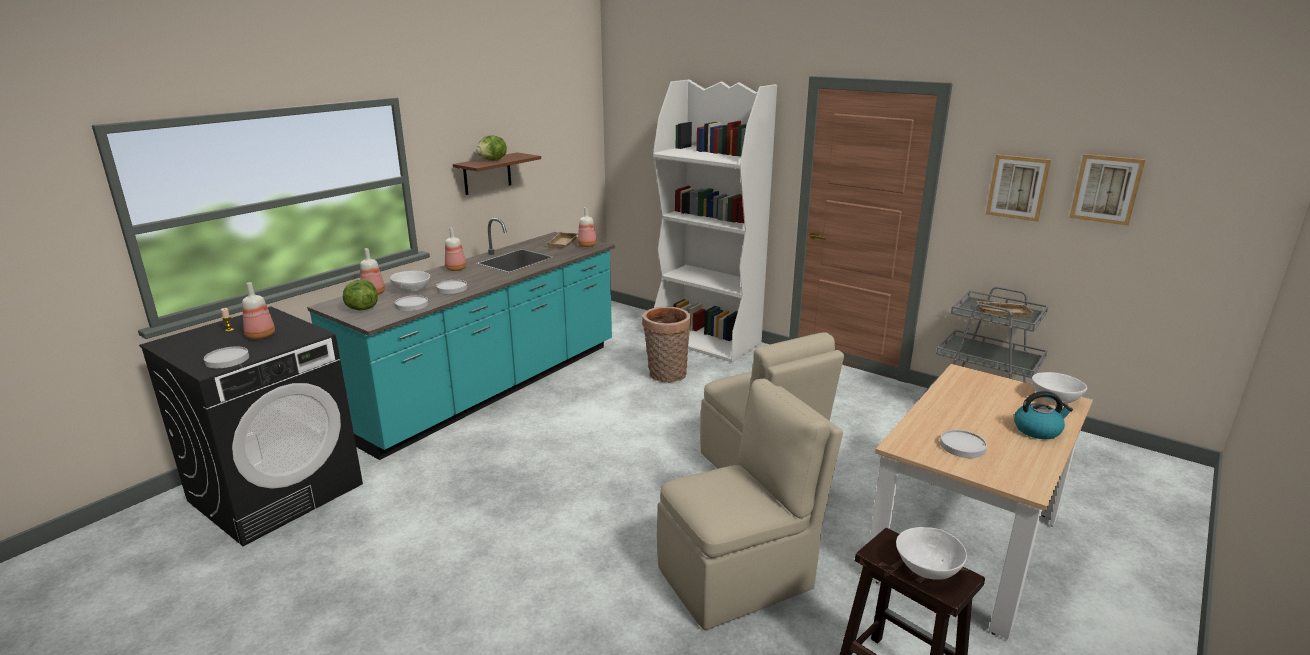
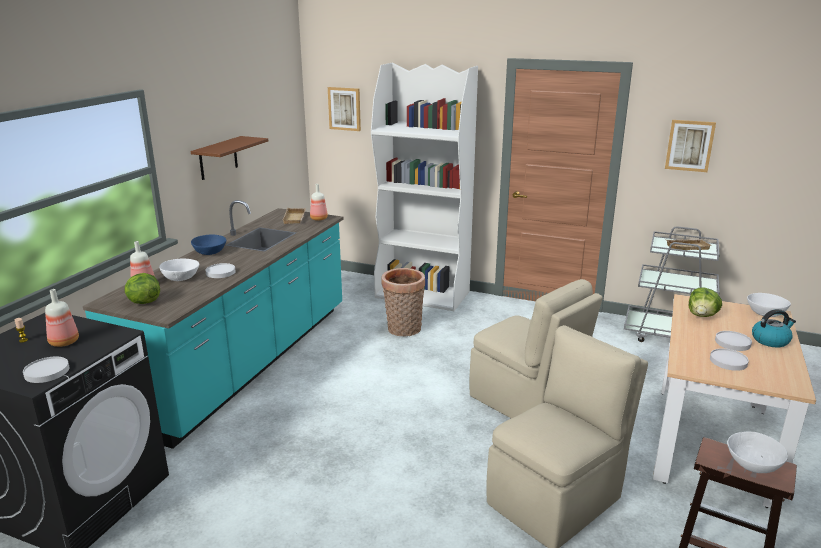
camera: 15 degrees left, 0 degrees up
(411, 305) = (192, 293): white plate -> white plate (732, 342)
(456, 269) = (210, 252): bottle -> blue bowl
(493, 160) = (227, 145): lettuce -> lettuce (702, 315)
(1106, 189) = (759, 143): picture -> picture (344, 108)

